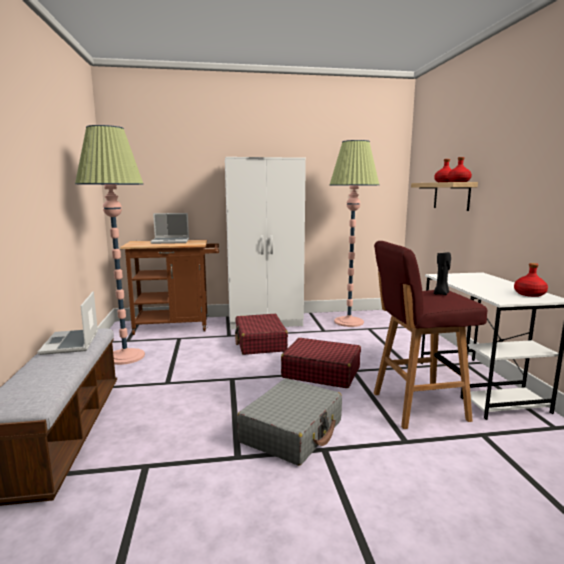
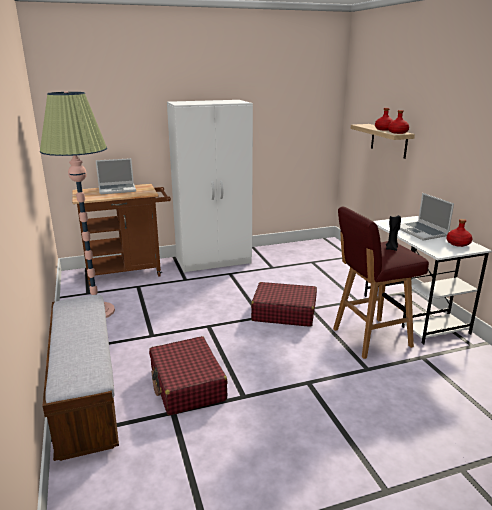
camera: 10 degrees left, 10 degrees up
(71, 343) = (78, 315): laptop -> laptop (422, 232)
(260, 343) = (218, 285): red suitcase -> red suitcase (187, 385)
(292, 431) = (278, 370): grey suitcase -> none
(349, 322) = (292, 255): floor lamp -> none

